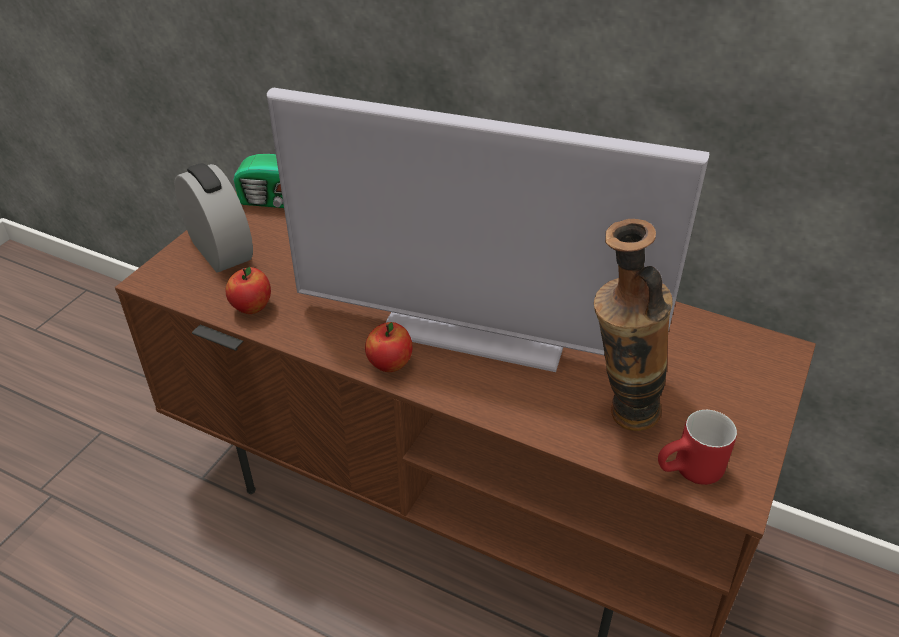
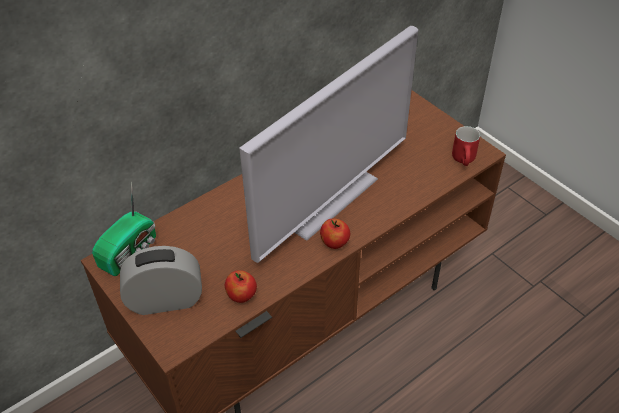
camera: 65 degrees left, 5 degrees up
(618, 416) = (419, 169): vase -> none

